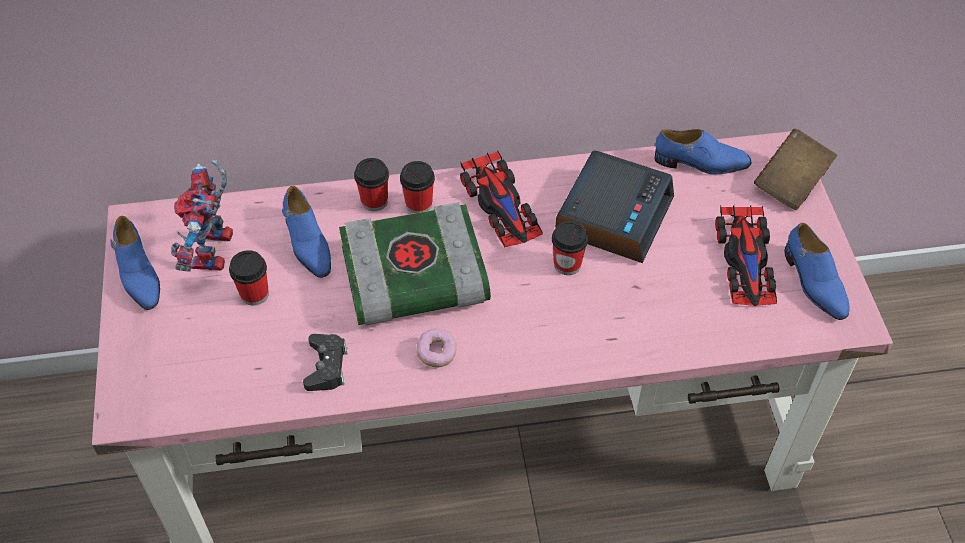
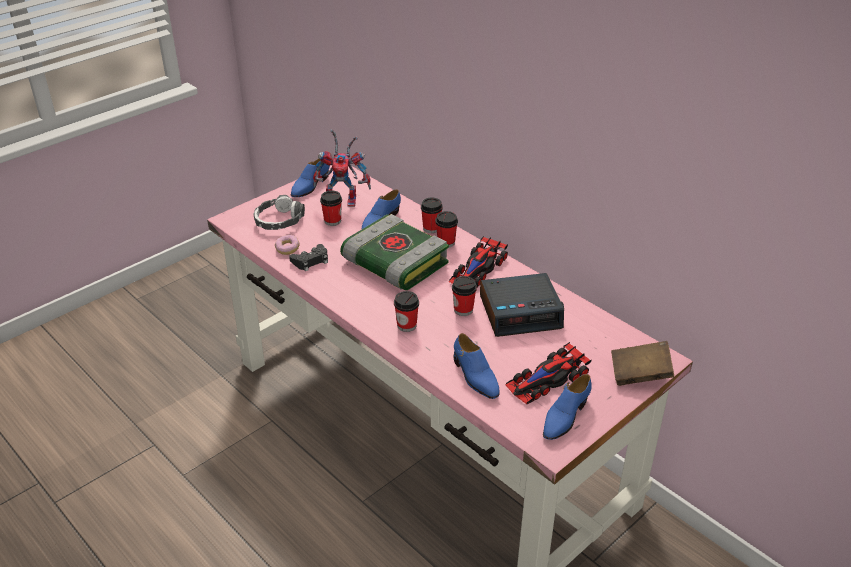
camera: 55 degrees right, 15 degrees down
(190, 355) = (279, 220): none -> headphones
(215, 255) = (344, 200): toy robot -> toy robot turned 150 degrees counterclockwise
(436, 353) = (353, 291): donut -> donut (287, 249)
(552, 335) = (406, 325): none -> cup
(701, 163) = (606, 329): blue shoe -> blue shoe (475, 377)

